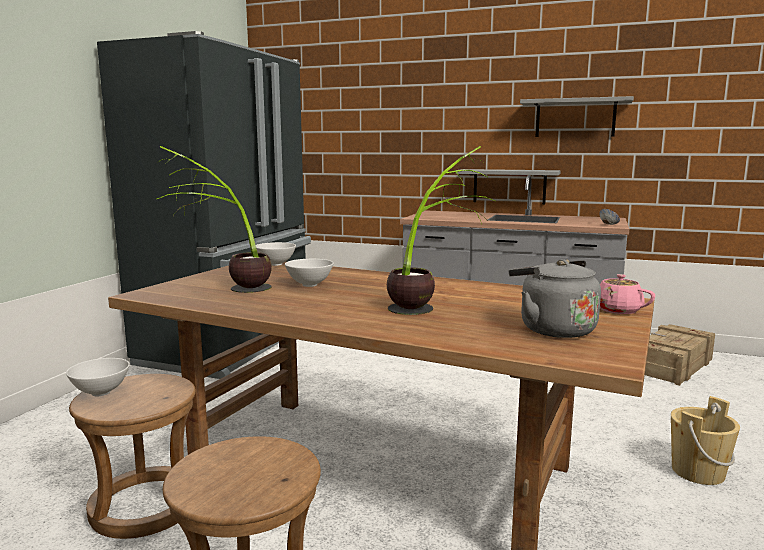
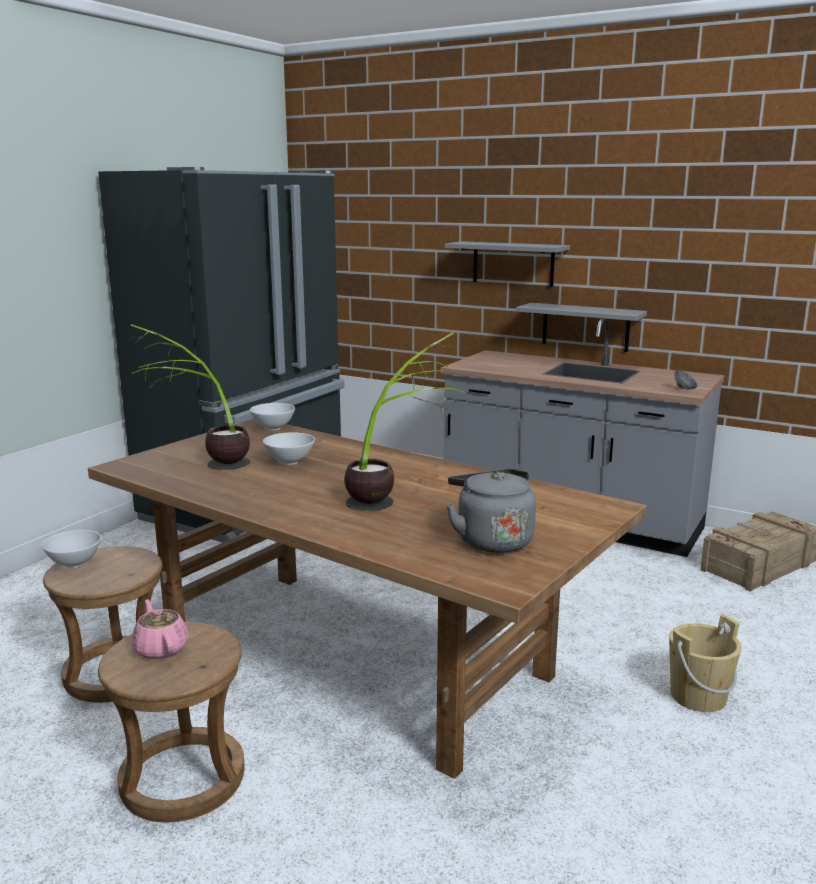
camera: 10 degrees right, 5 degrees up
(575, 118) = (666, 247): grey shelf -> grey shelf (513, 263)
(616, 310) = (585, 518): pink teapot -> pink teapot (161, 648)

